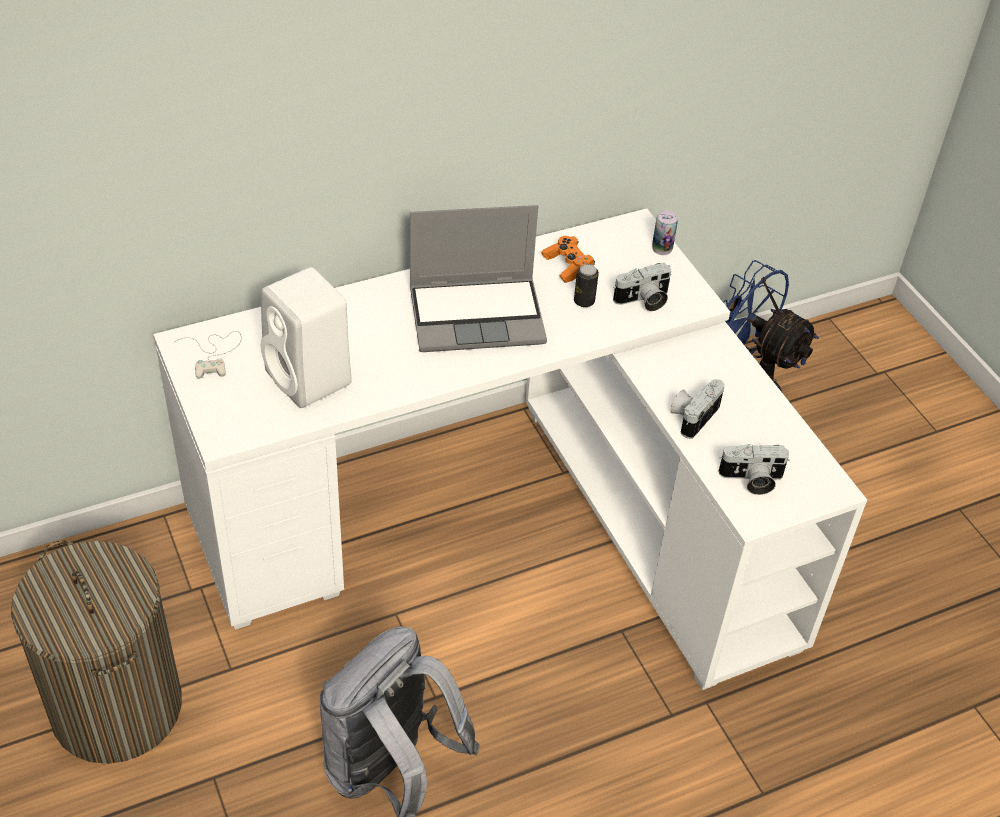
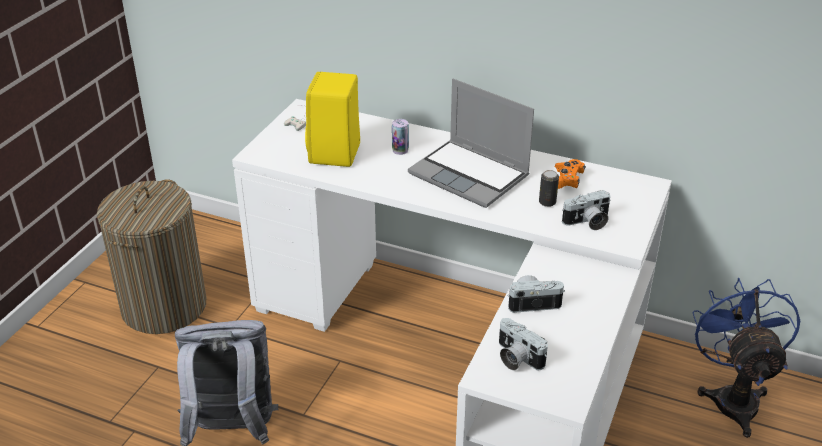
camera: 50 degrees right, 10 degrees down
(310, 379) = (335, 154): white speaker -> yellow speaker
(643, 301) = (587, 222): camera -> camera turned 45 degrees counterclockwise
(662, 248) = (646, 204): can -> can (400, 150)

